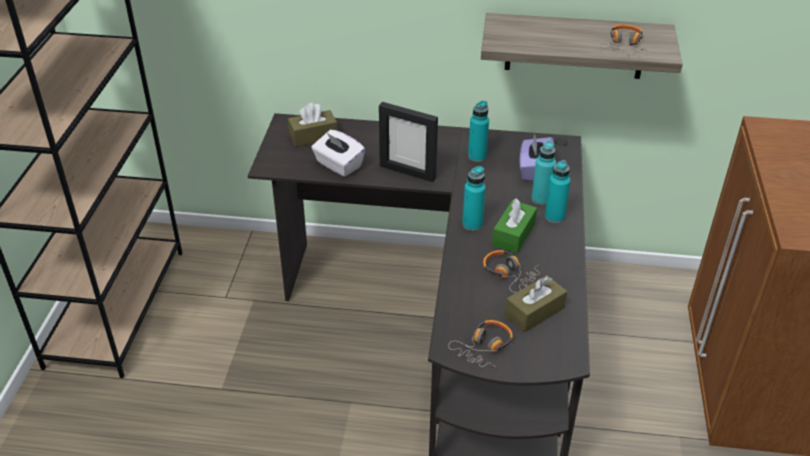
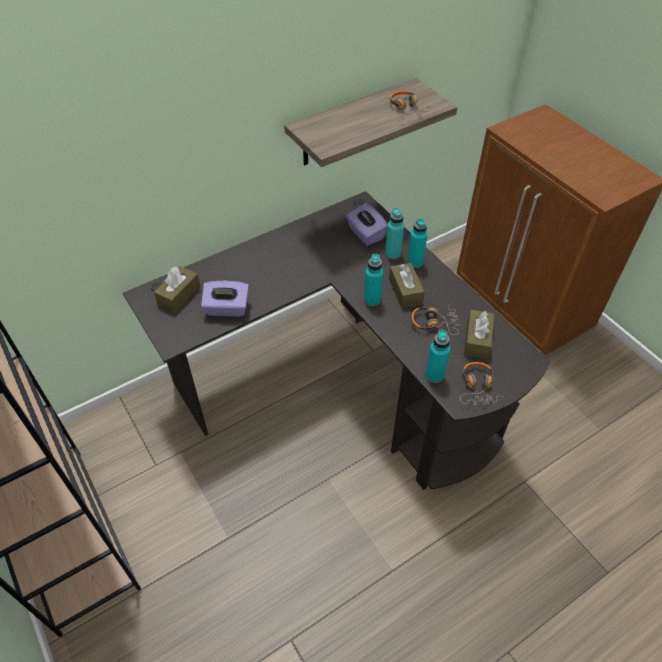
camera: 40 degrees left, 10 degrees up
(338, 165) = (227, 309): white tissue box -> purple tissue box
(408, 171) = (283, 284): picture frame -> none
(477, 156) = (317, 244): turquoise bottle -> turquoise bottle (434, 375)
(513, 234) = (405, 291): green tissue box -> brown tissue box

